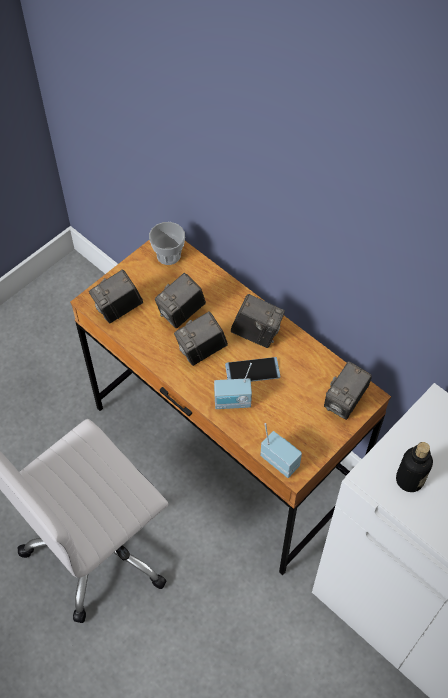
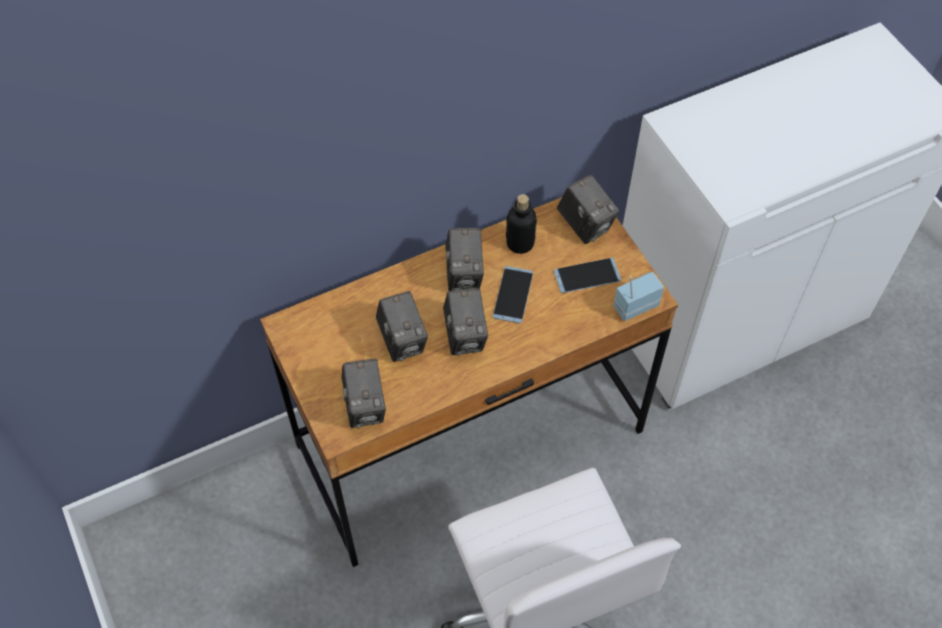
camera: 70 degrees left, 0 degrees up
(168, 255) = (308, 329): cup -> none
(232, 403) = (547, 327): radio -> none
(256, 333) = (464, 275): camera -> camera turned 135 degrees clockwise
(294, 417) = (587, 276): none -> phone
(409, 480) = (745, 173): bottle -> bottle (520, 243)

